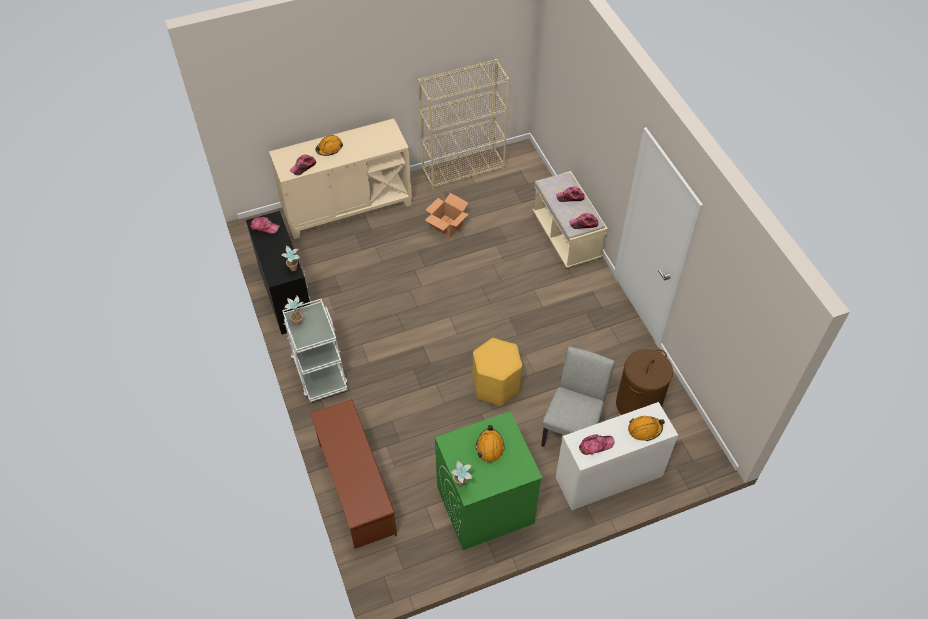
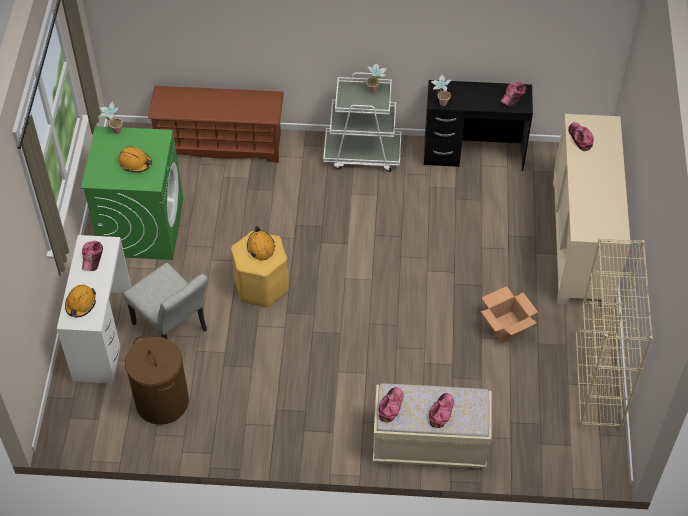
camera: 115 degrees right, 0 degrees up
(329, 148) = (600, 168): orange hard hat -> orange hard hat (261, 247)

